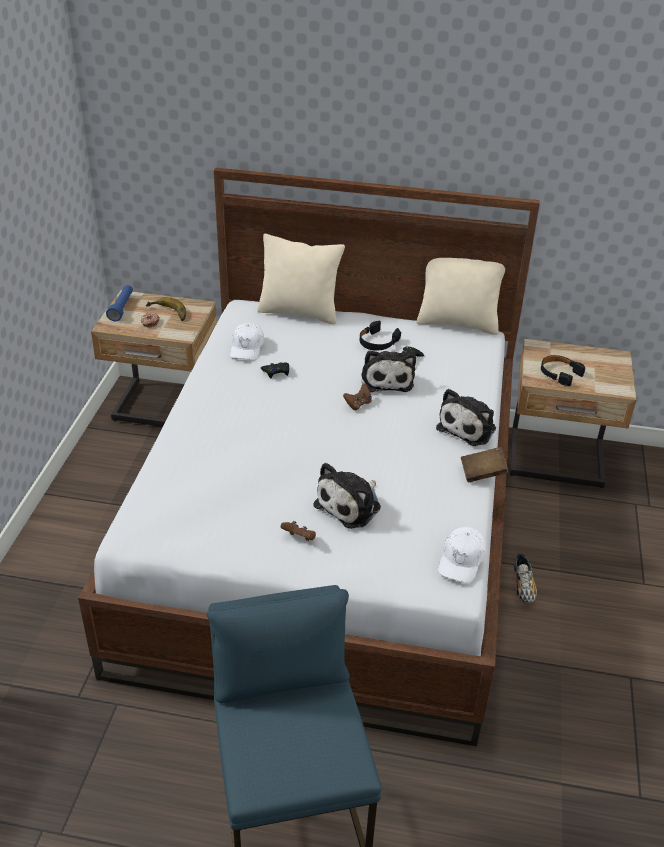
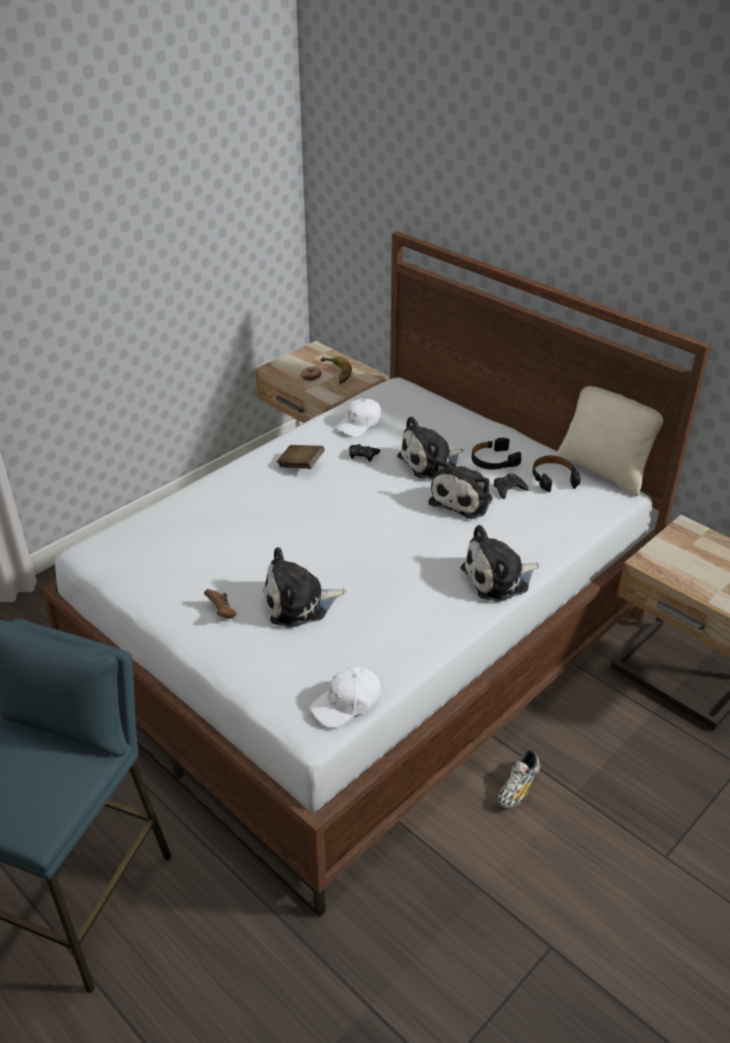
camera: 35 degrees right, 0 degrees up
(122, 308) = (300, 356): blue flashlight -> none
(299, 312) = (445, 407): beige pillow -> none
(333, 359) = (430, 462): none -> plush toy
(358, 404) = (408, 513): brown game controller -> none
(482, 473) = (463, 629): brown book -> brown book (301, 465)
(559, 373) = (683, 566): black headphones -> black headphones (553, 478)

